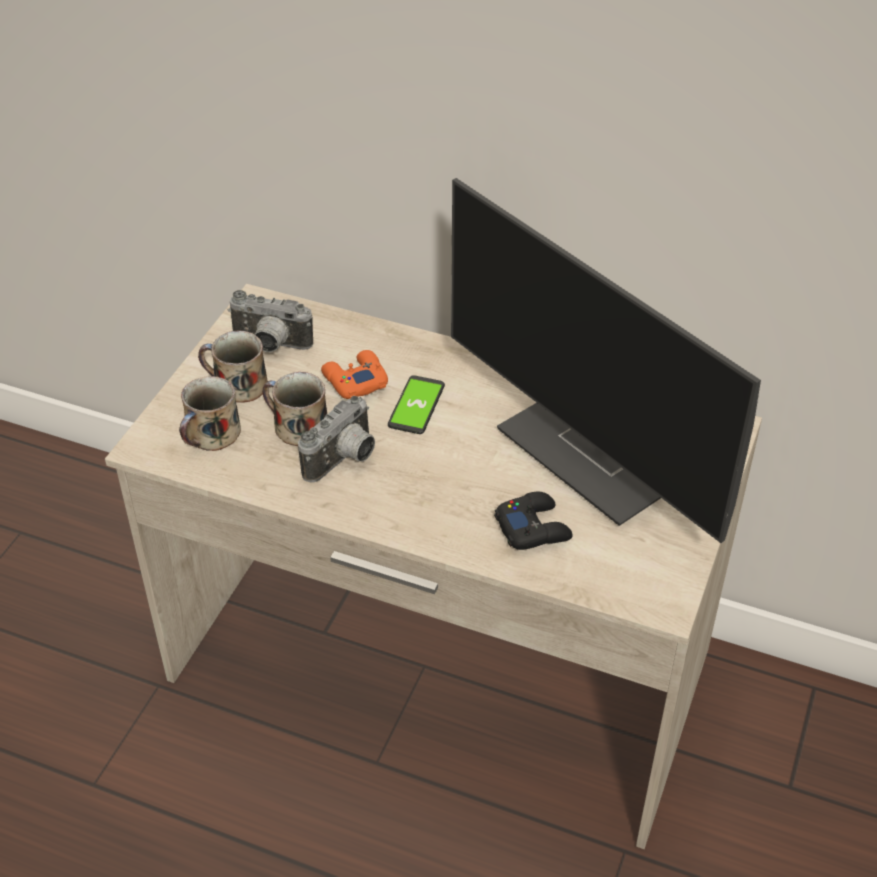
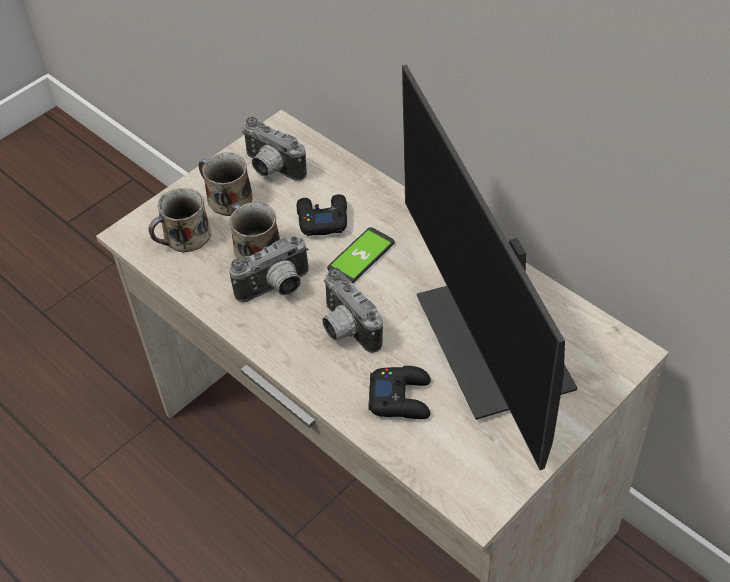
camera: 25 degrees right, 5 degrees up
(354, 380) = (322, 219): orange game controller -> black game controller
(440, 479) = (345, 329): none -> camera

